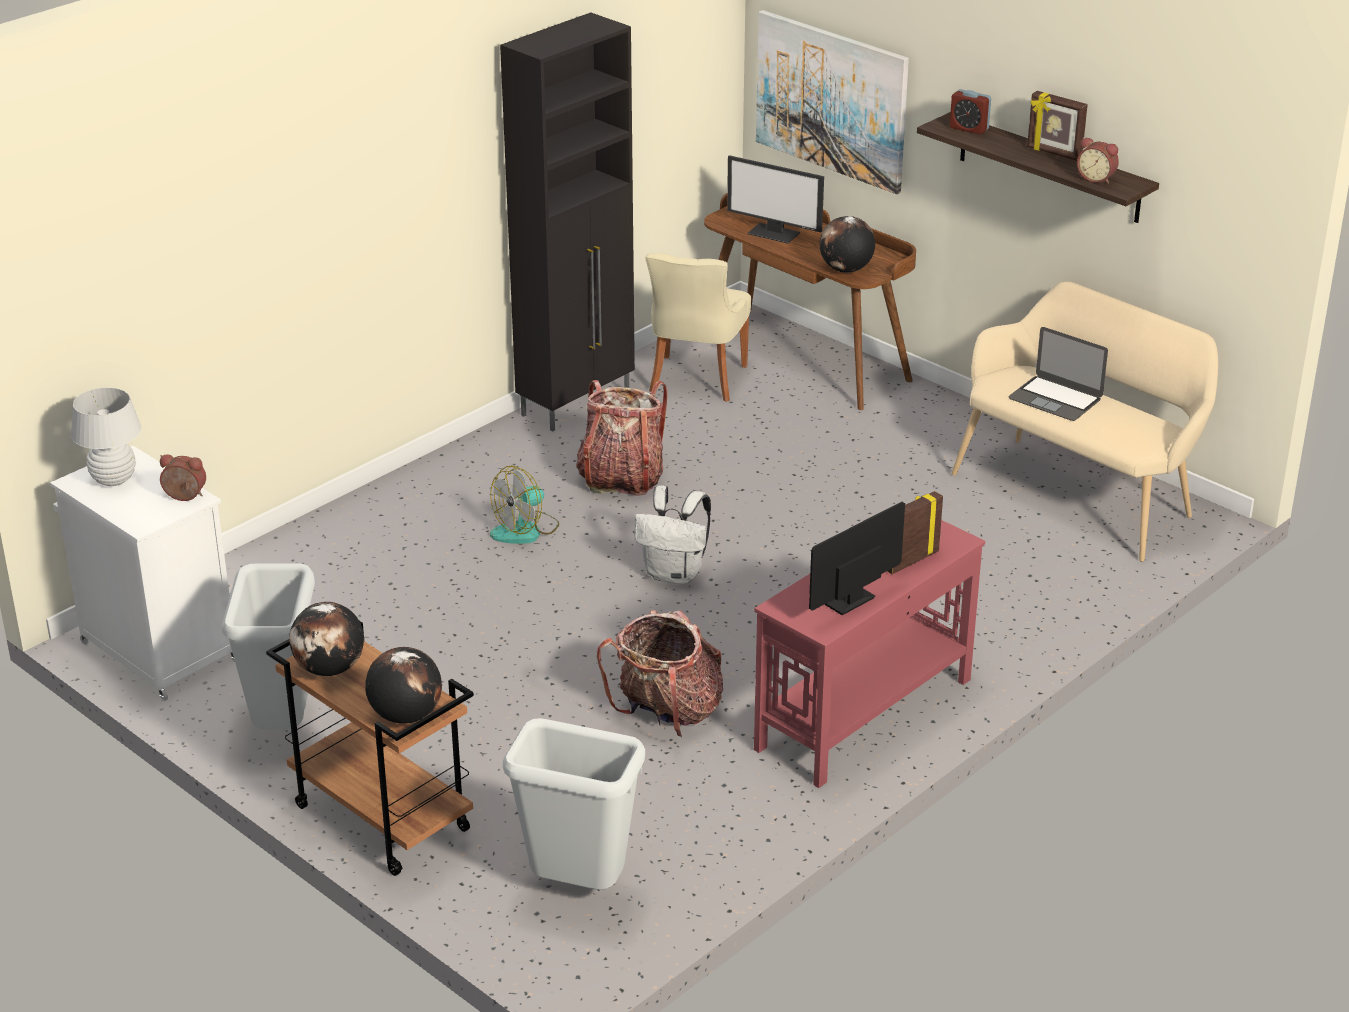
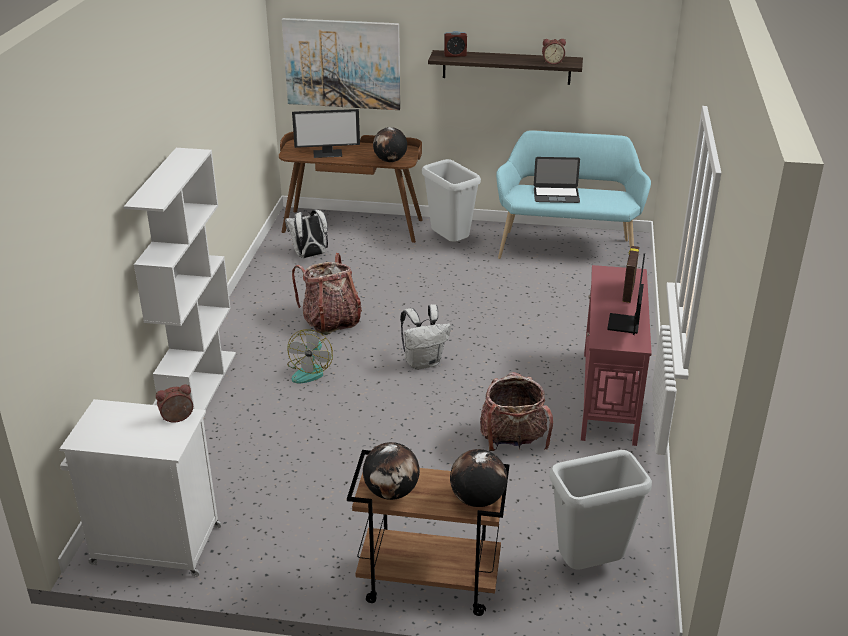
camera: 35 degrees left, 0 degrees up
(113, 479) = (108, 427): white table lamp -> none
(285, 726) = (299, 554): grey trash can -> grey trash can (450, 243)
(381, 499) = (199, 386): none -> white bookcase
(577, 403) = (257, 289): black cabinet -> none
(696, 380) = (310, 255): beige chair -> white backpack
(1053, 153) = (514, 56): picture frame -> none
(1080, 493) = (567, 247): beige bench -> turquoise bench

